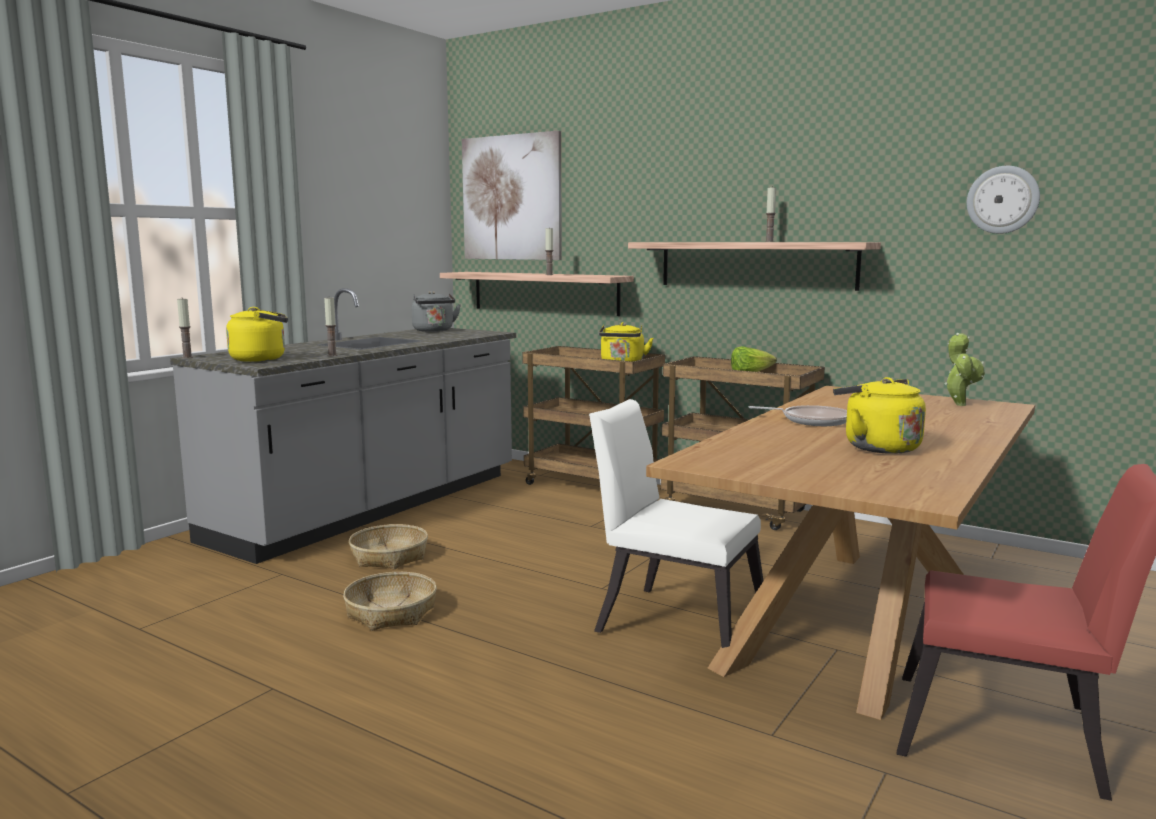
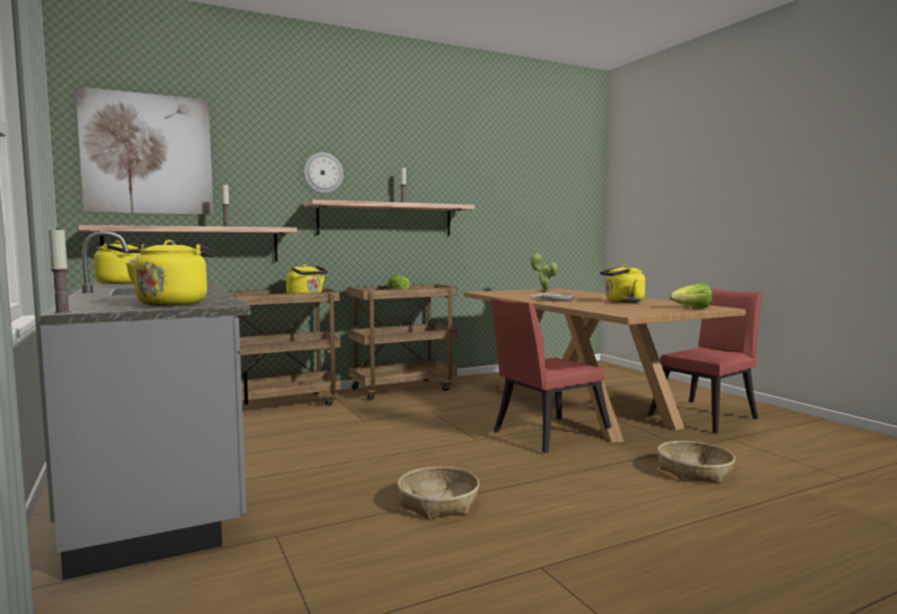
camera: 60 degrees left, 5 degrees down
(332, 355) = (213, 296): candle -> none
(389, 557) = (313, 486): basket -> basket (694, 471)
(434, 331) = (124, 283): grey kettle -> yellow kettle
(673, 621) = (545, 435): white chair -> red chair
(867, 485) = (692, 308): none -> lettuce
(1002, 200) = (513, 186): wall clock -> wall clock (323, 173)

